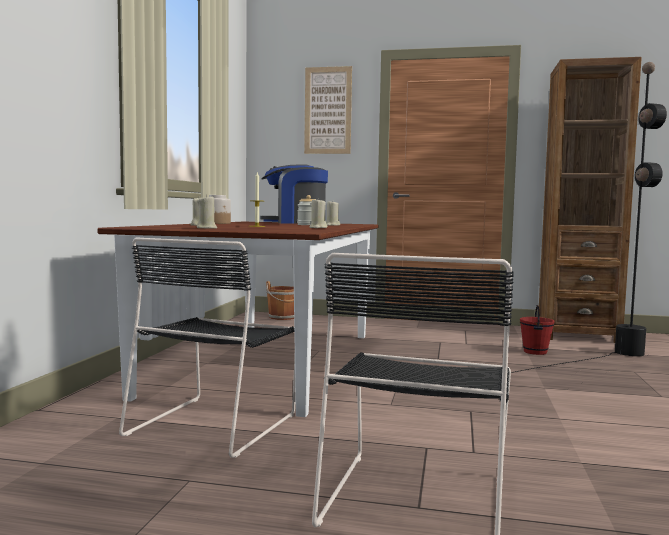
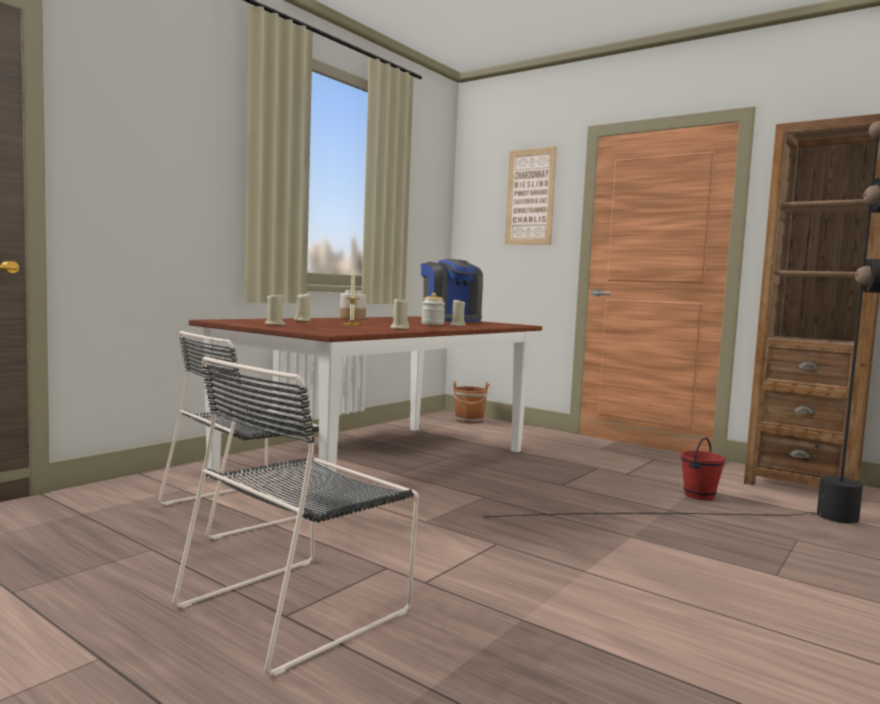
camera: 25 degrees right, 0 degrees up
(294, 223) = (451, 320): coffee machine -> coffee machine turned 135 degrees counterclockwise

